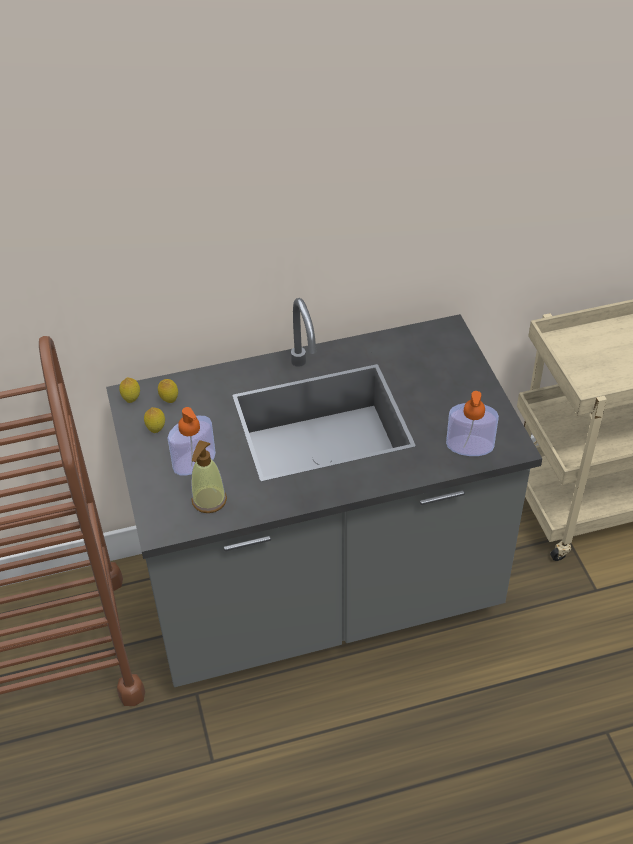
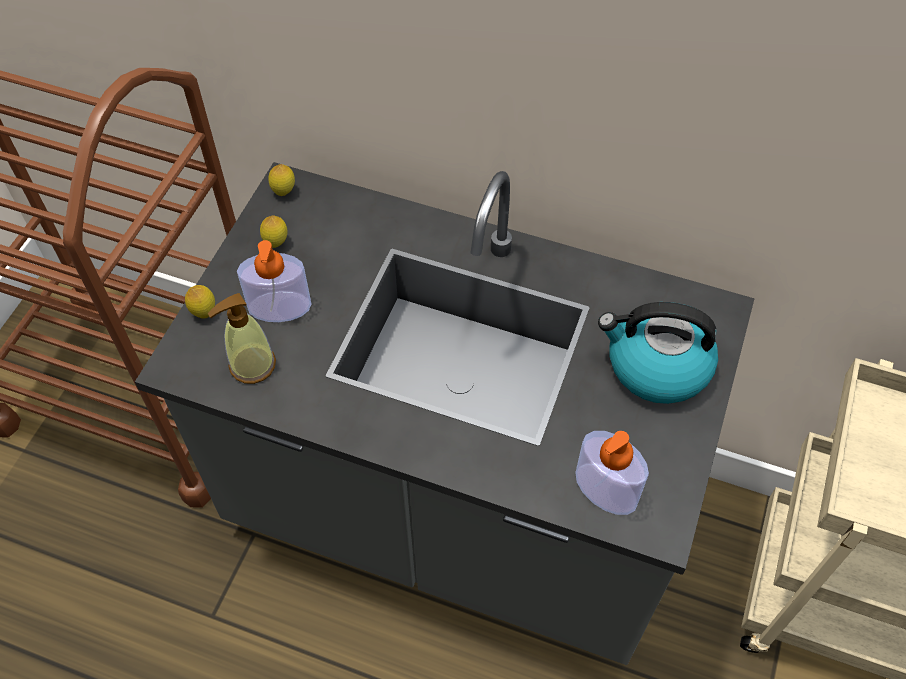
camera: 35 degrees right, 10 degrees up
(169, 400) = (320, 216): lemon -> lemon (204, 313)
(440, 374) = (656, 366): none -> kettle

